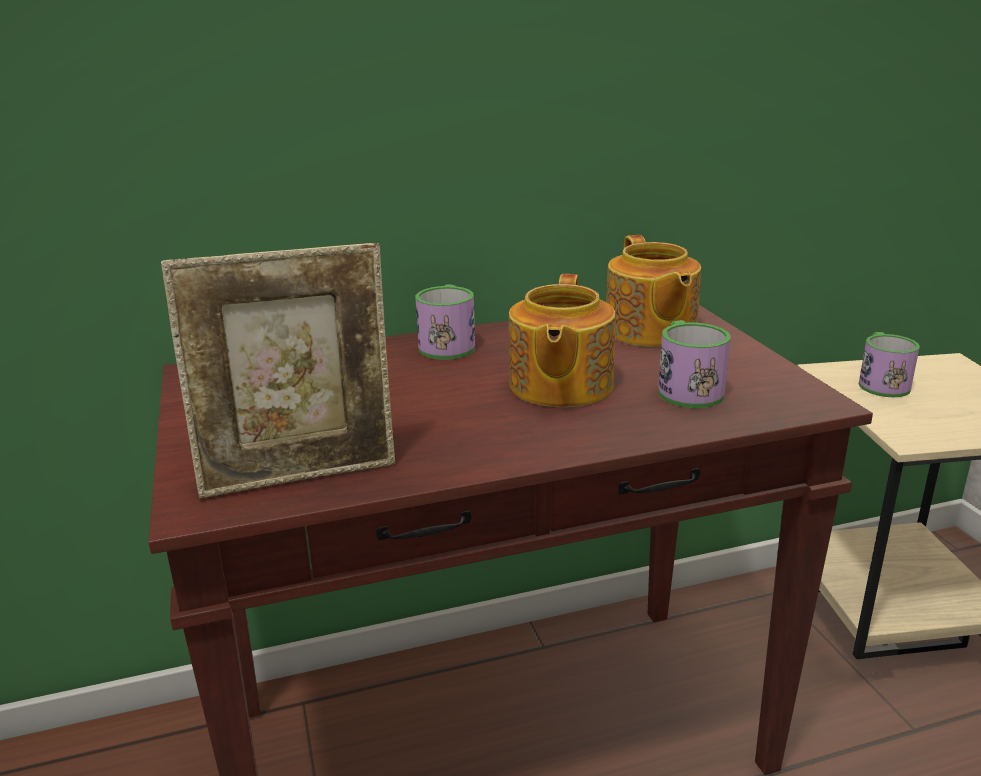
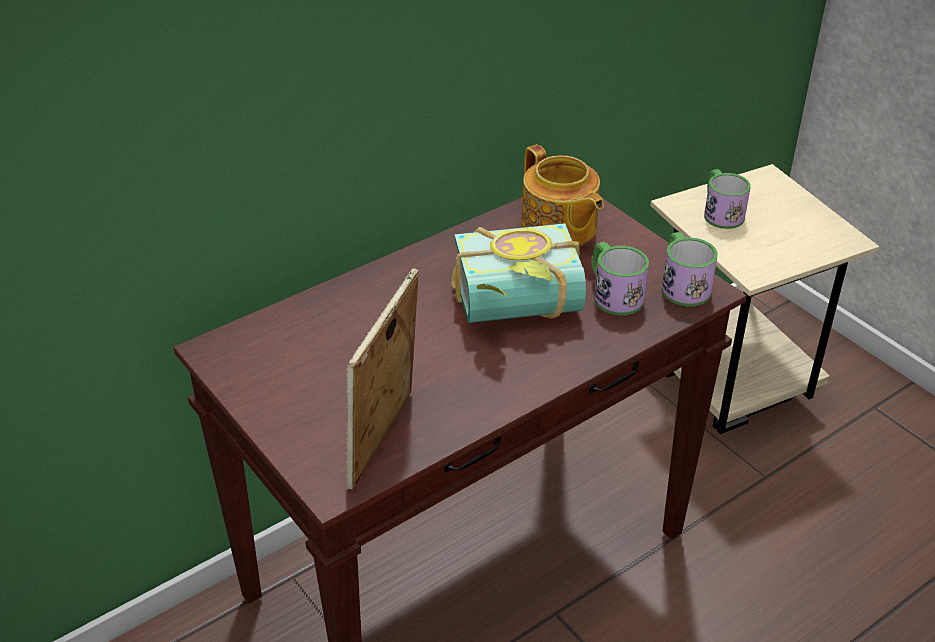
camera: 20 degrees left, 15 degrees up
(301, 475) = (385, 442): picture frame -> picture frame turned 150 degrees clockwise
(448, 344) = (404, 274): mug -> mug (682, 285)
(559, 386) = (519, 309): teapot -> book

